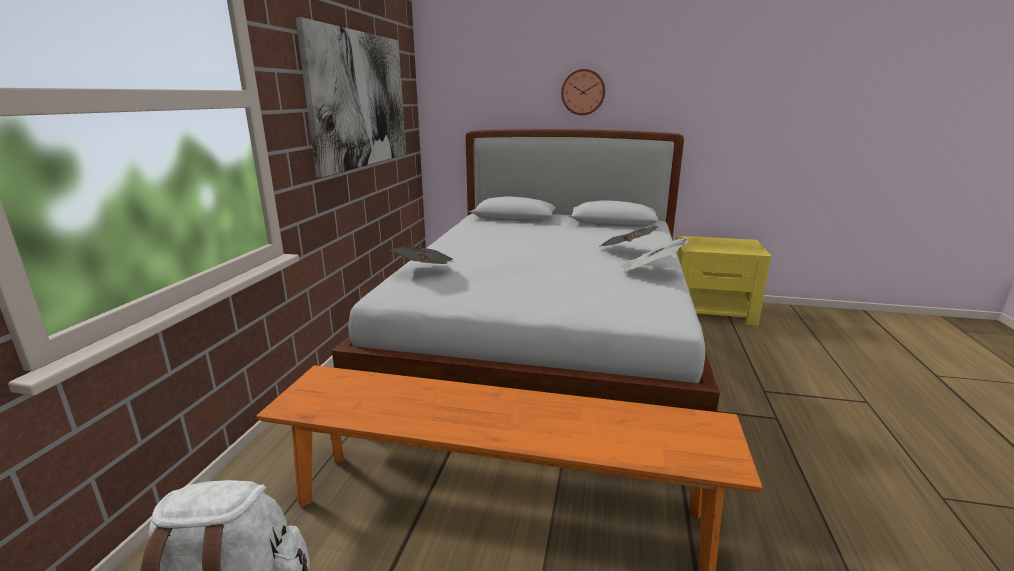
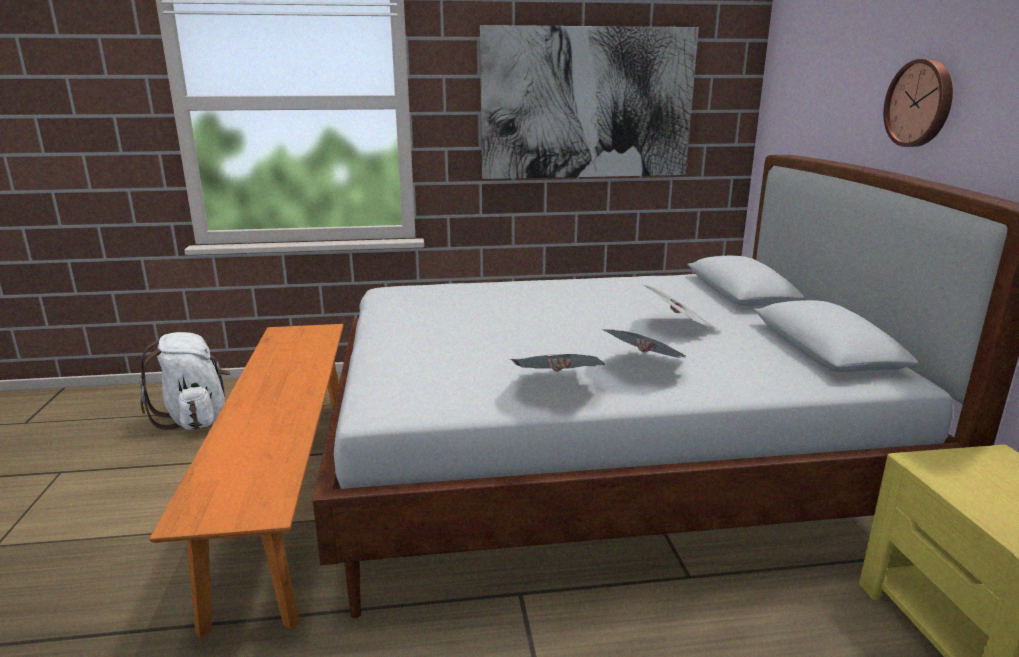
camera: 70 degrees right, 0 degrees up
(425, 272) = (454, 289): newspaper -> newspaper (679, 327)

